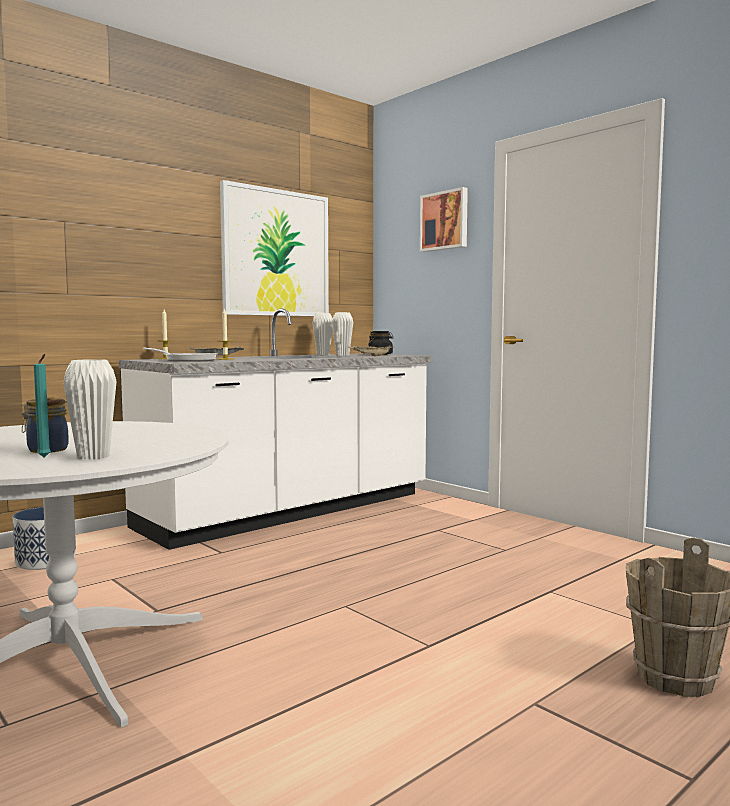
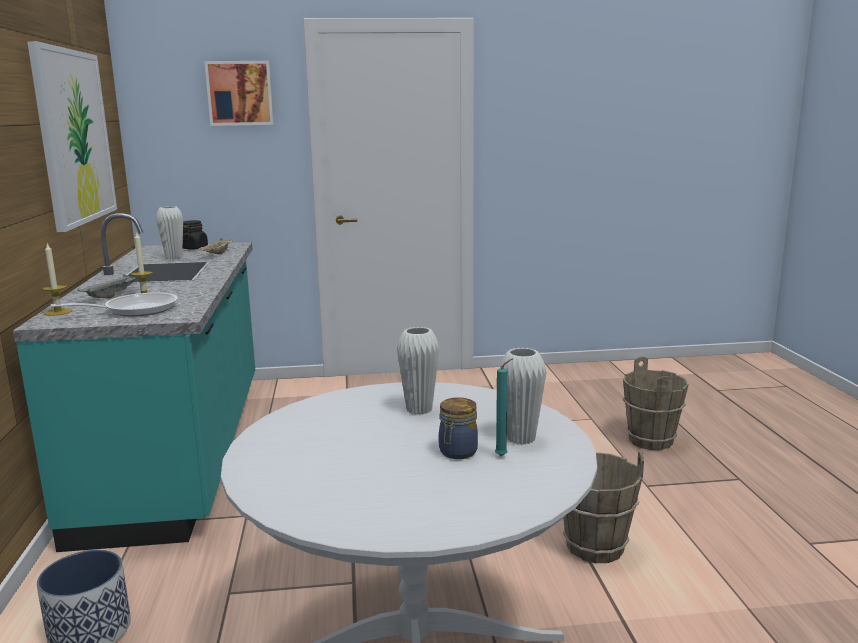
camera: 55 degrees left, 10 degrees up
(290, 511) = (182, 450): white counter -> turquoise counter
(323, 354) = (136, 259): white vase -> white vase (419, 409)
(330, 702) = (594, 546): none -> brown bucket

